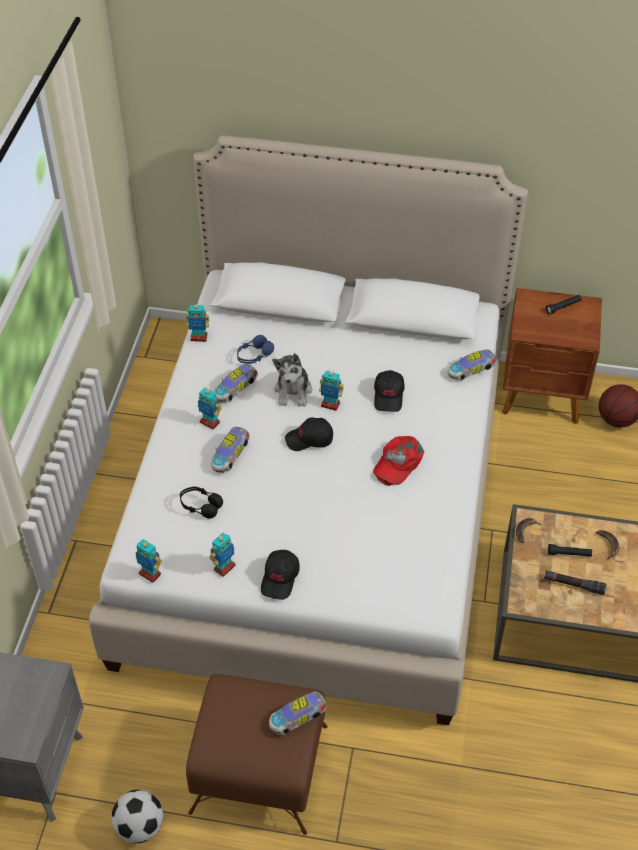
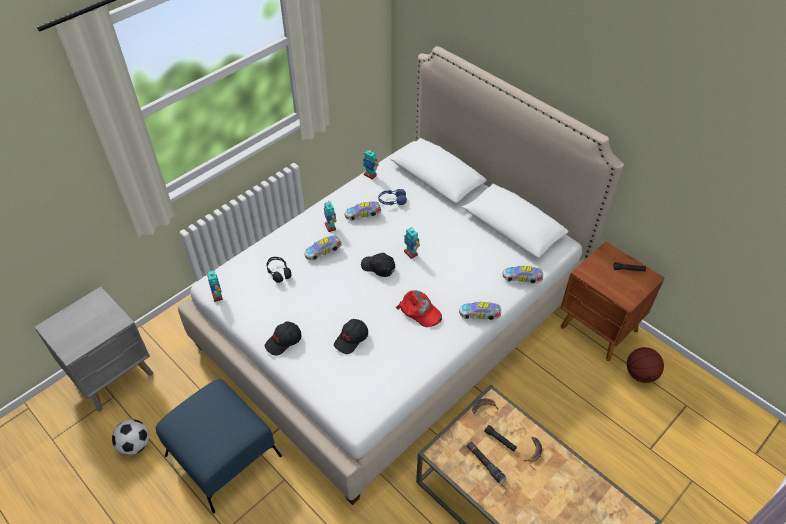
camera: 35 degrees right, 0 degrees up
(224, 567) = (259, 316): toy robot -> none
(260, 769) = (223, 456): brown ottoman -> blue ottoman
(293, 391) = (396, 233): plush toy -> none
(298, 717) = (236, 435): toy car -> toy car (480, 315)
(389, 396) = (452, 267): black cap -> black cap (351, 339)
(397, 462) = (419, 311): red cap -> red cap turned 120 degrees counterclockwise

